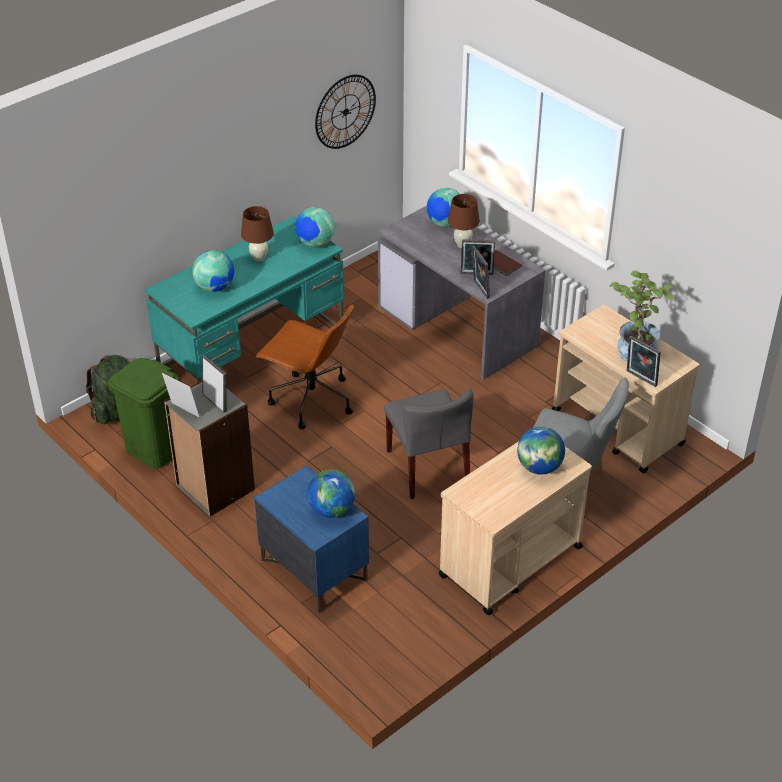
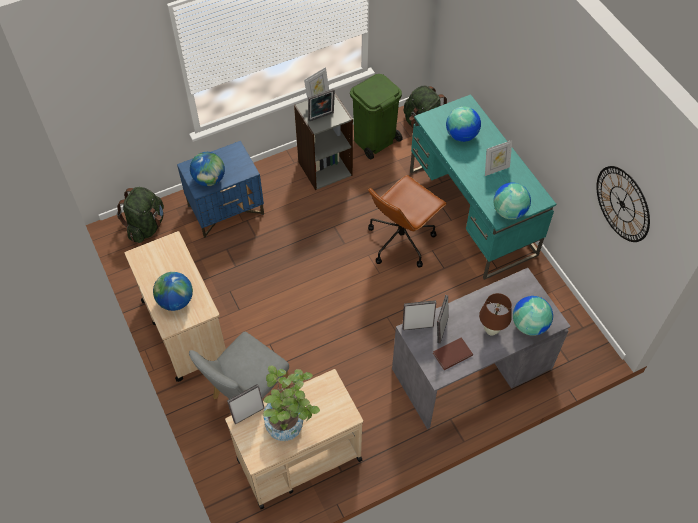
camera: 105 degrees right, 15 degrees up
(259, 258) = (495, 169): brown table lamp -> picture frame
(368, 650) = (146, 226): none -> green backpack
(428, 467) = (300, 301): grey chair -> none

